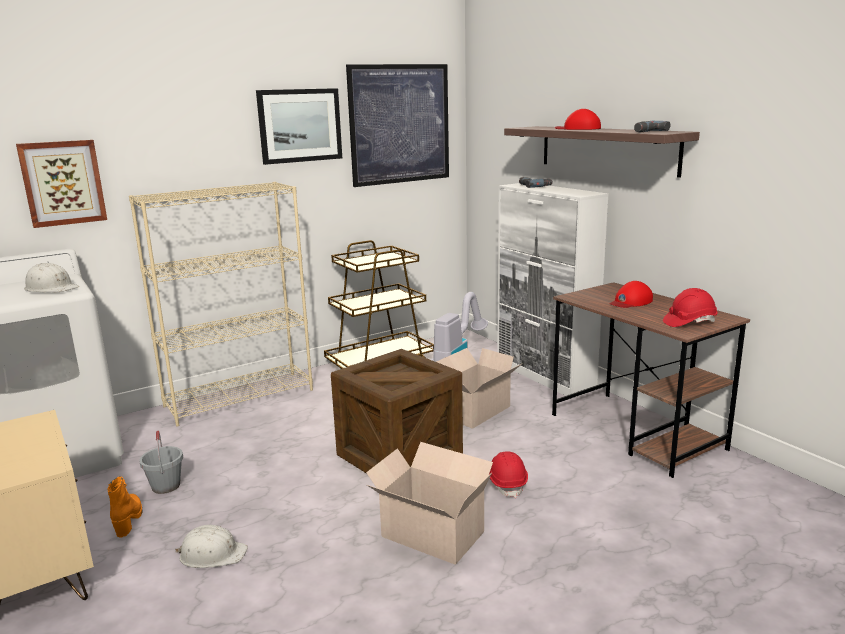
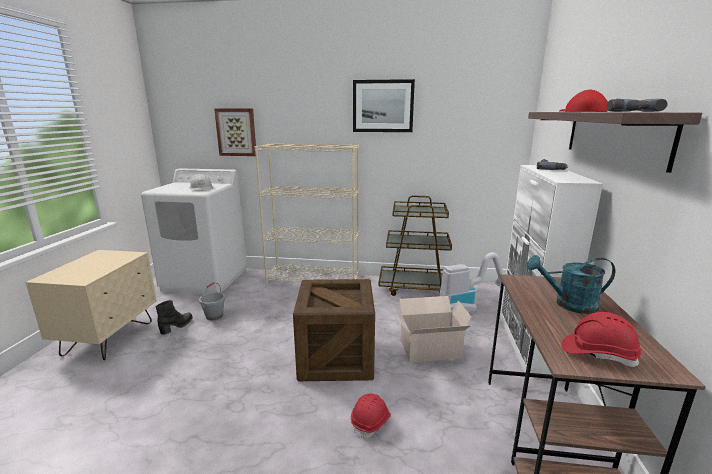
camera: 40 degrees right, 0 degrees up
(129, 519) = (177, 326): orange boot -> black boot
(212, 554) = (170, 367): white hard hat -> none
(400, 124) = (468, 109): picture -> none
(430, 533) = (271, 428): cardboard box -> none
(630, 302) = (568, 304): red cap -> turquoise watering can

